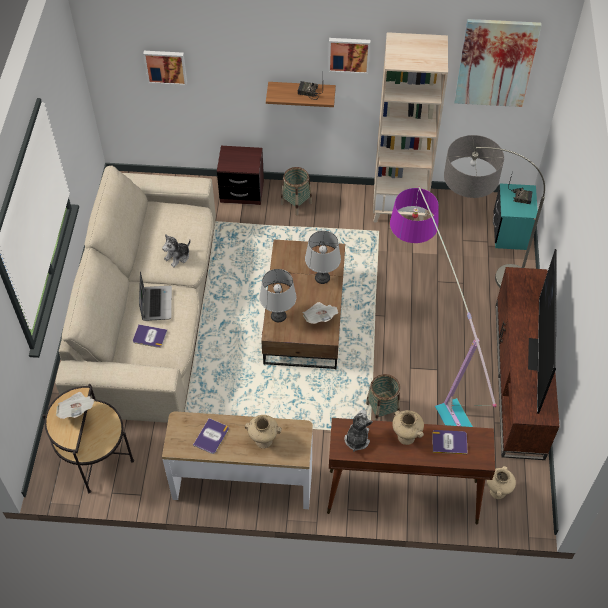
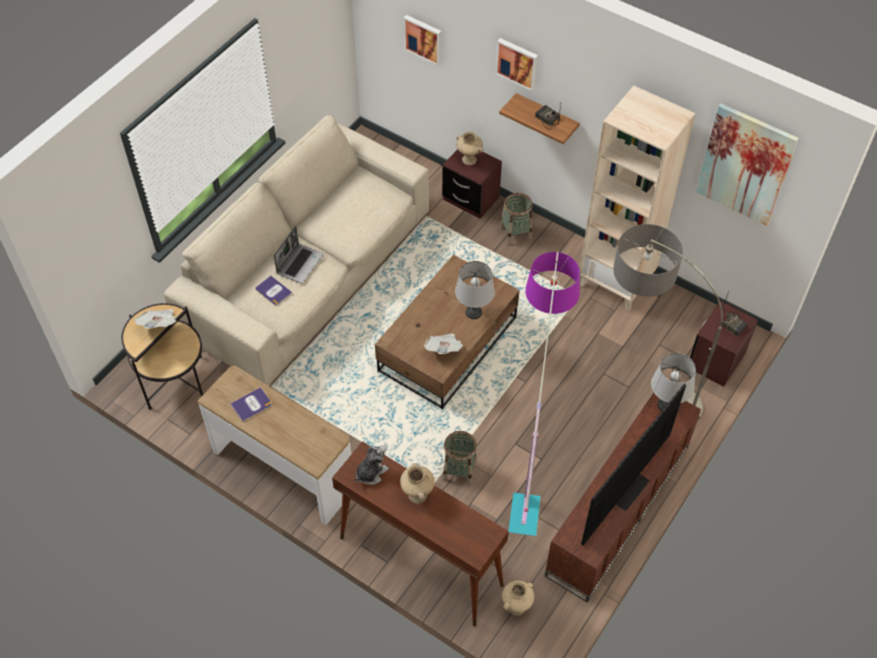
camera: 30 degrees right, 0 degrees up
(178, 257) = (348, 230): plush toy -> none
(263, 441) = (293, 432): beige vase -> beige vase (468, 160)
(278, 315) = (406, 328): grey table lamp -> grey table lamp (666, 405)
(349, 54) = (596, 95): picture -> picture (517, 63)
(449, 442) = (455, 521): book -> none
(510, 232) = (716, 360): turquoise nightstand -> brown nightstand

